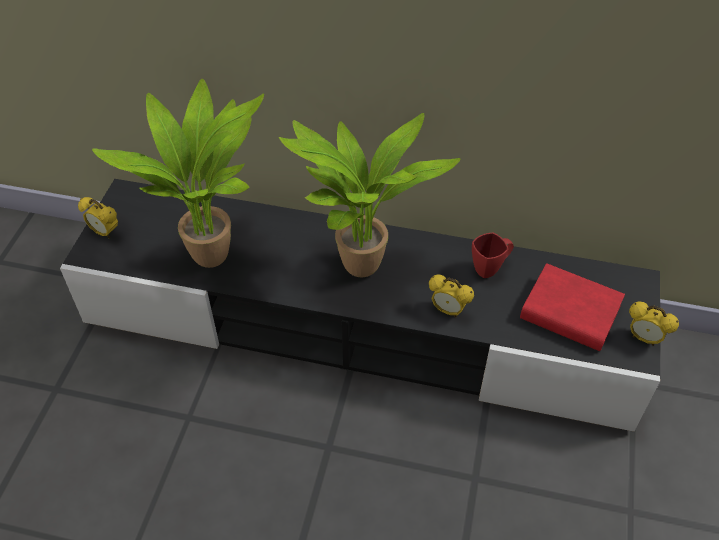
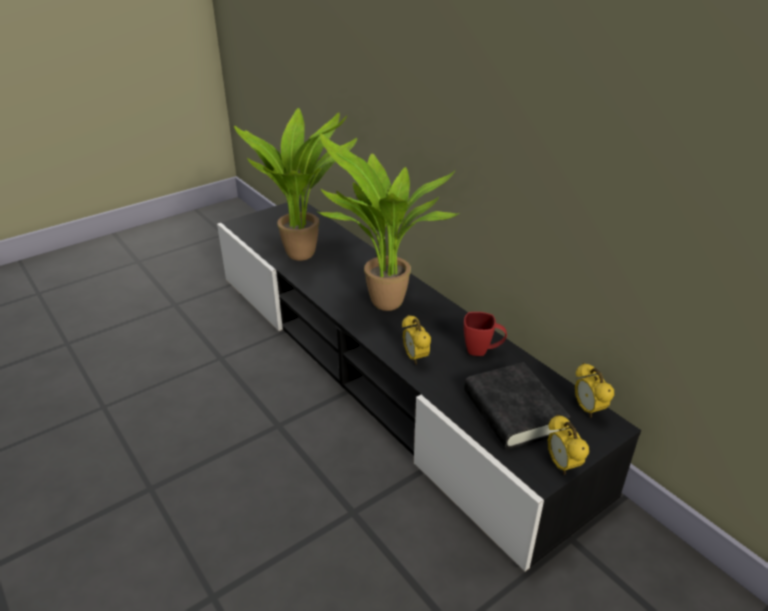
camera: 40 degrees right, 15 degrees down
(105, 232) = (260, 218): alarm clock -> alarm clock (588, 410)
(570, 313) = (513, 411): red book -> black book

